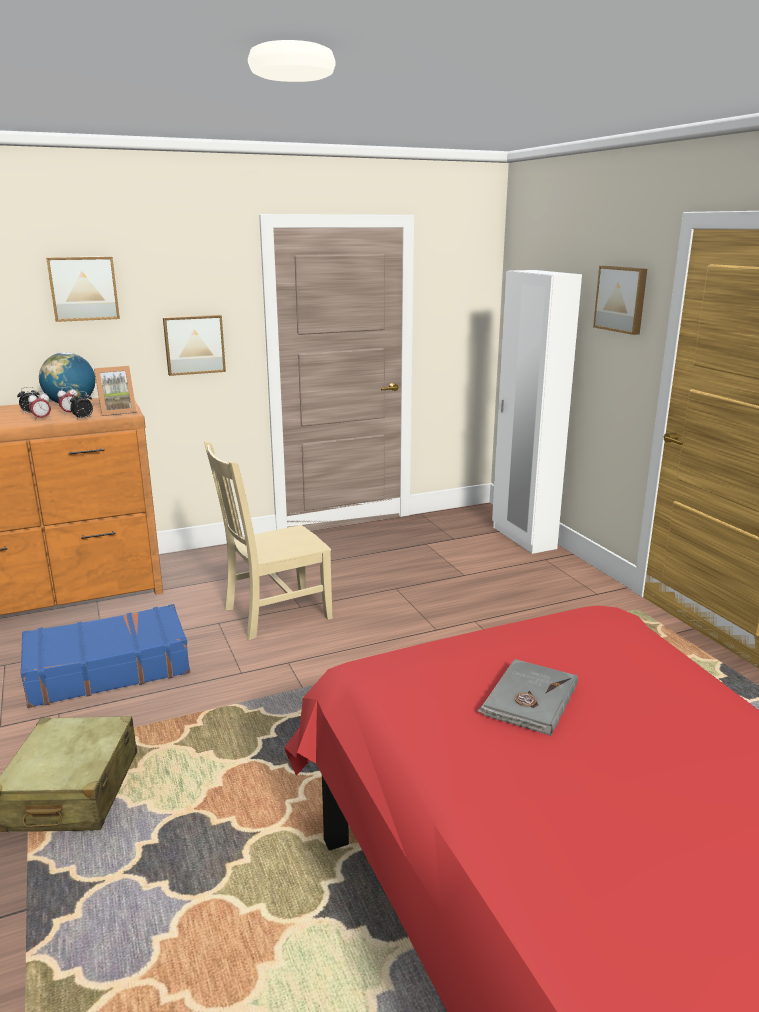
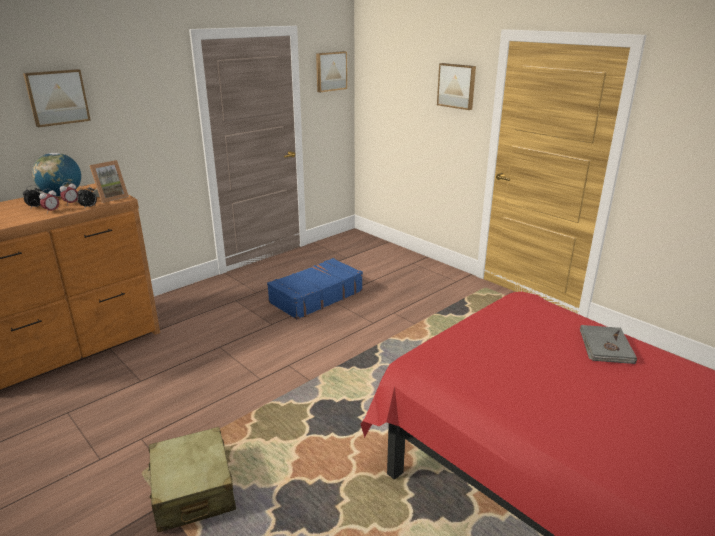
camera: 20 degrees left, 5 degrees up
(108, 669) = (157, 398): blue suitcase -> blue suitcase (315, 296)
(194, 344) = (149, 136): picture -> picture (330, 71)
(273, 614) = (255, 333): beige chair -> none
(523, 538) = (391, 250): white wardrobe -> none
(529, 700) = (523, 358): grey book -> grey book (605, 347)

